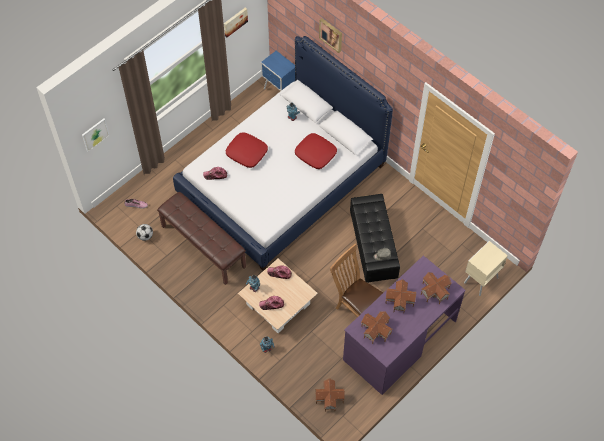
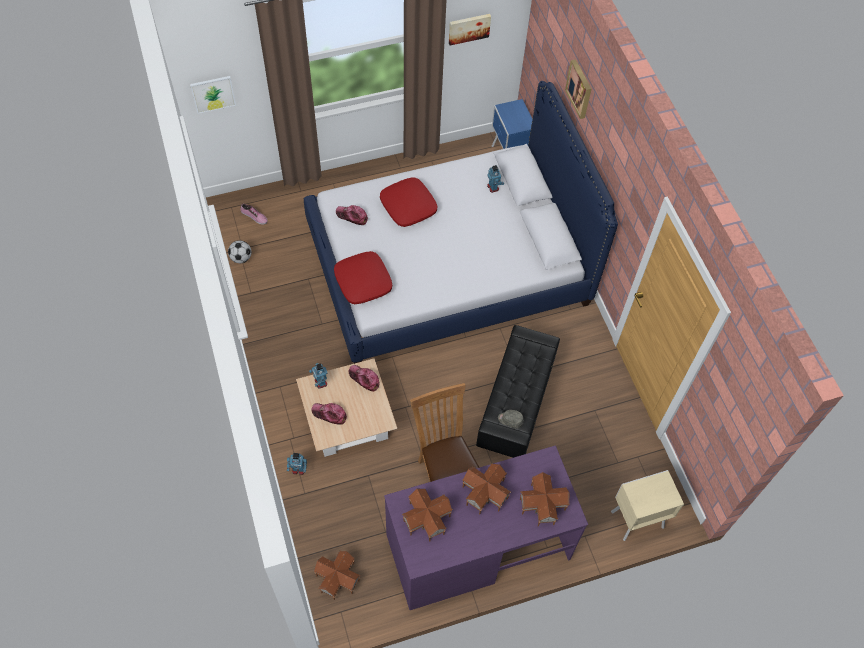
camera: 25 degrees right, 0 degrees up
(204, 246) = (302, 302): brown bench -> none
(315, 154) = (495, 246): red pillow -> red pillow (363, 282)

